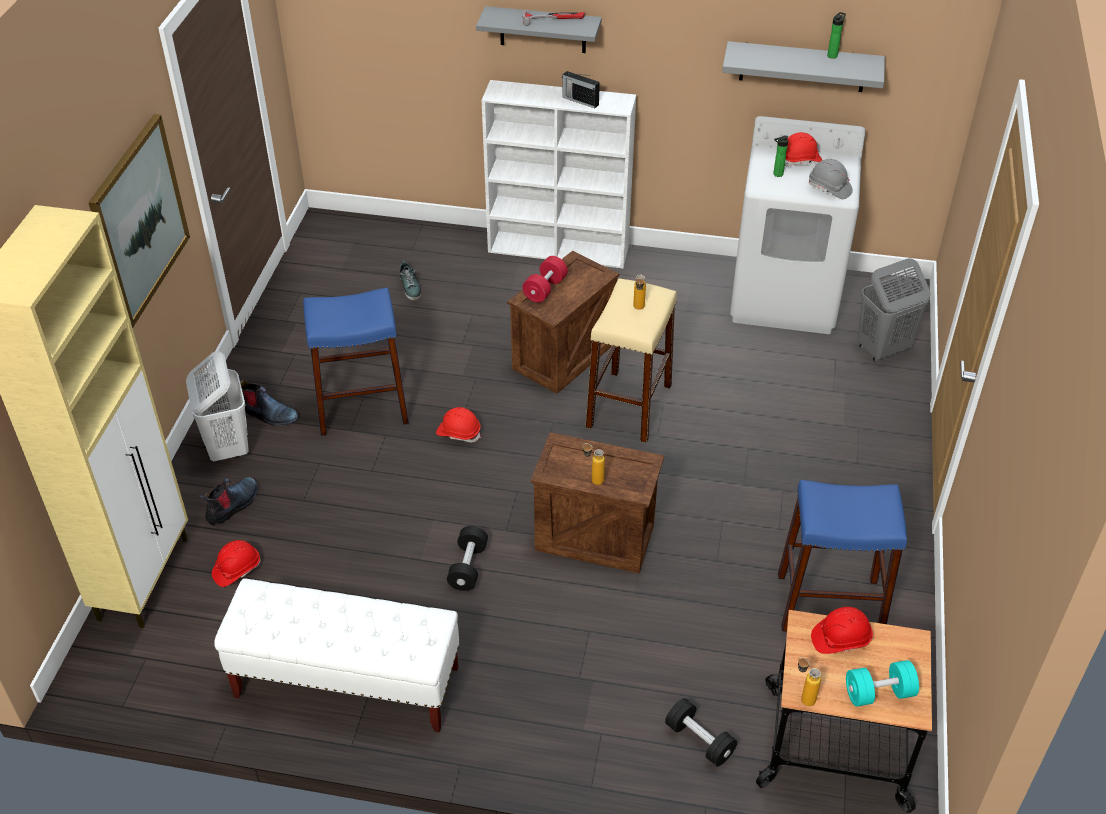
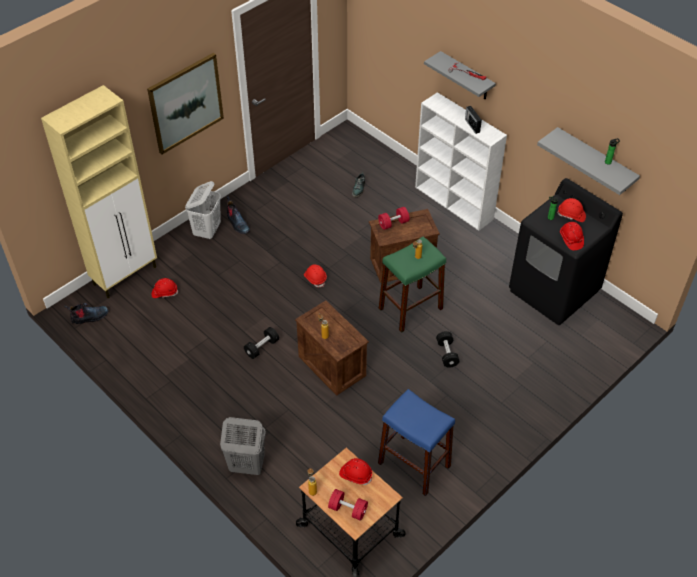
camera: 35 degrees right, 5 degrees up
(232, 506) = (186, 261): boot -> boot (89, 317)
(346, 682) = (166, 370): white bench -> none
(362, 408) = (281, 242): blue stool -> none
(629, 406) = (410, 308): beige stool -> green stool
(699, 740) = (291, 488): black dumbbell -> black dumbbell (447, 354)
(785, 296) = (554, 291): white washing machine -> black washing machine
(829, 188) = (571, 240): grey hard hat -> red hard hat
(879, 693) = (348, 509): turquoise dumbbell -> red dumbbell
(882, 349) = (580, 349): grey laundry basket -> grey laundry basket (246, 465)

